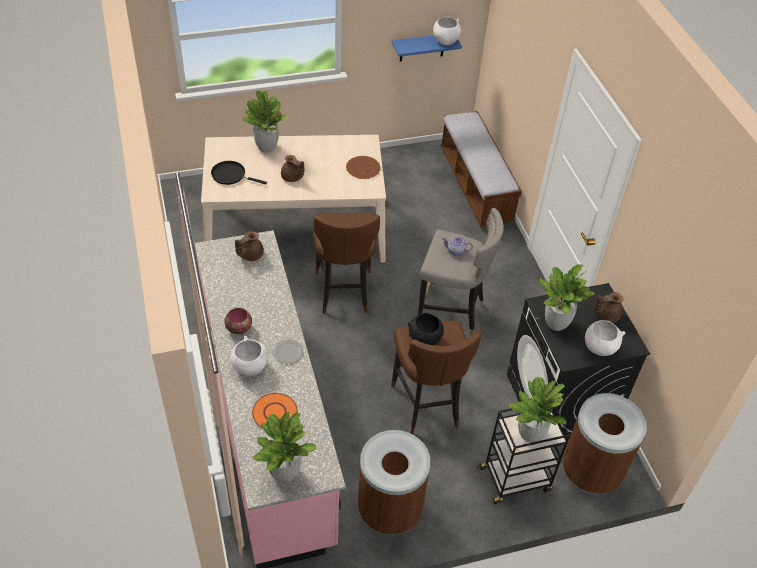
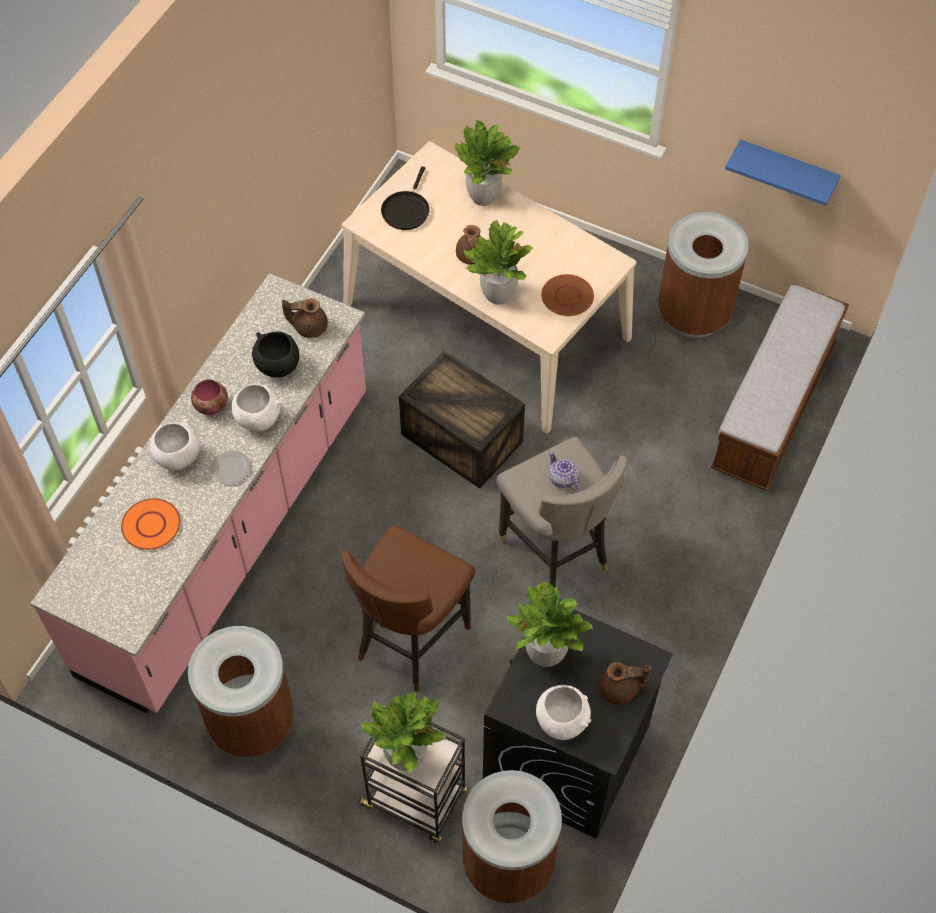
camera: 45 degrees right, 10 degrees up
(231, 175) = (406, 210): black frying pan -> black frying pan turned 135 degrees counterclockwise
(285, 472) = (96, 594): potted plant -> potted plant (498, 295)
(343, 292) = (460, 437): brown stool -> crate
(395, 167) = (694, 313): none -> brown trash can
(424, 340) = (406, 561): black bowl -> black bowl (278, 367)
(445, 41) = (812, 181): white bowl -> white bowl (258, 419)
(606, 315) = (619, 689): brown teapot -> brown teapot turned 150 degrees clockwise

